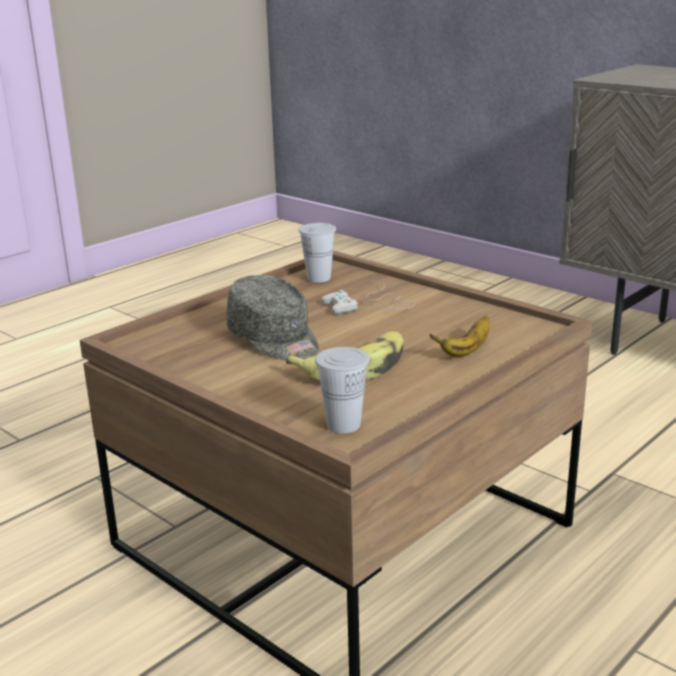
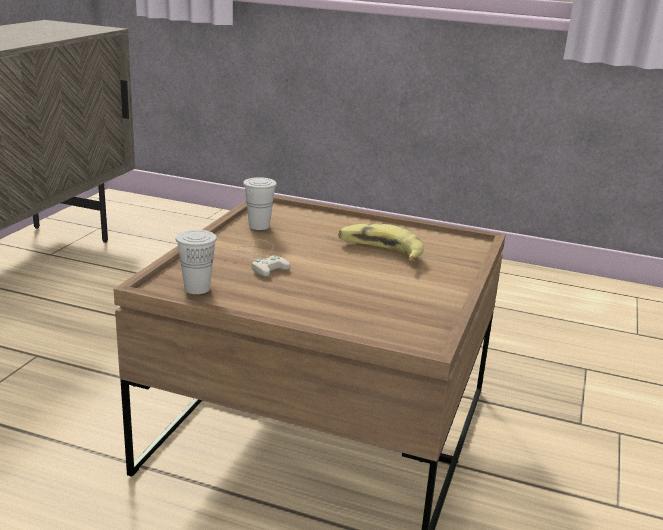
camera: 115 degrees left, 0 degrees up
(275, 340) = (358, 284): grey cap -> none
(343, 425) = (459, 246): white cup -> white cup (259, 226)
(466, 350) = (324, 224): banana -> none

